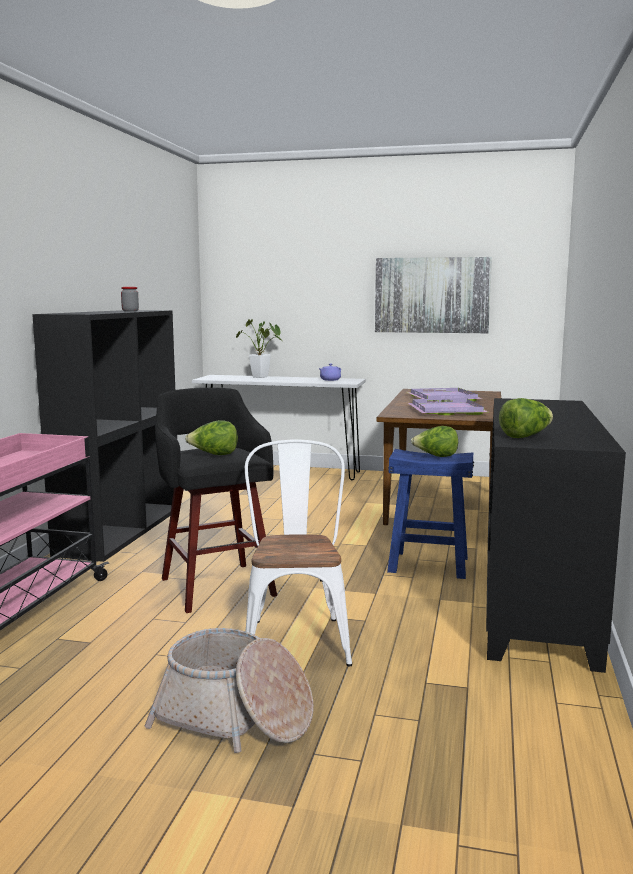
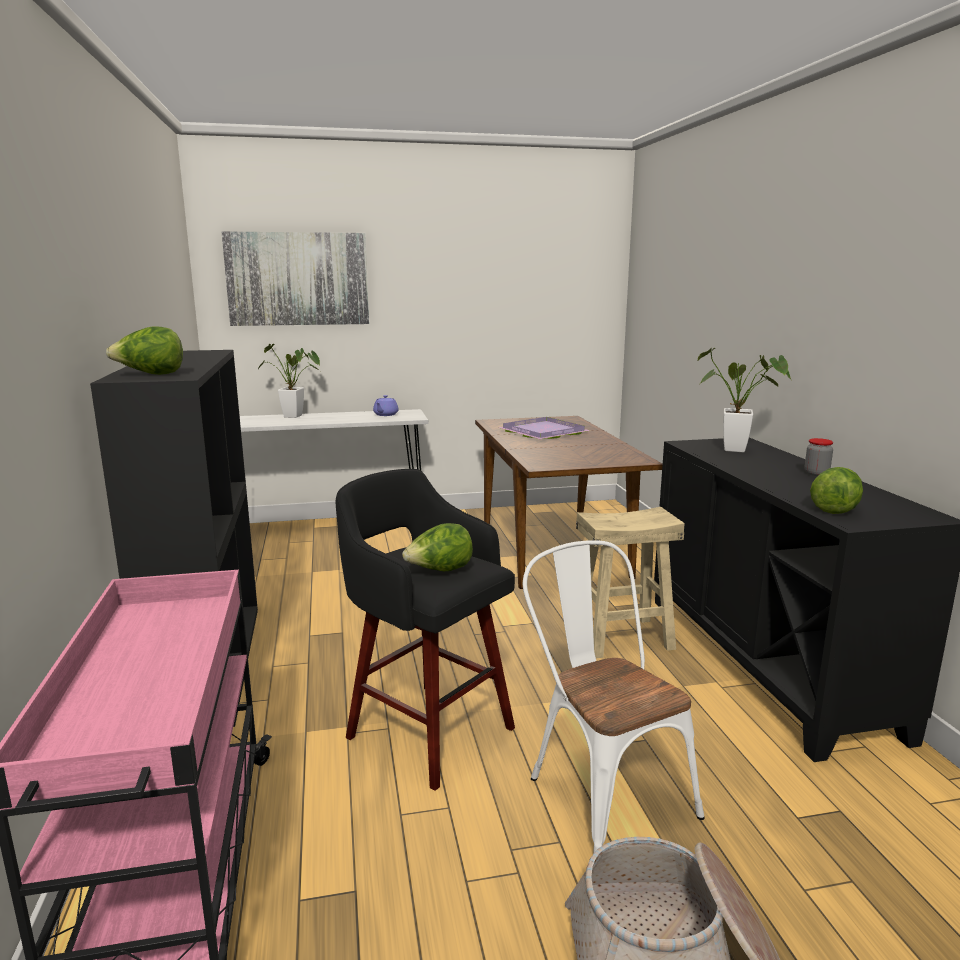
camera: 25 degrees left, 5 degrees up
(130, 311) = (201, 359): jar -> jar (816, 473)
(428, 565) = (621, 638): blue stool -> beige stool
(432, 295) = (491, 310): picture -> picture (298, 279)
(436, 456) = (633, 518): lettuce -> lettuce (151, 375)
(448, 410) = (583, 452): purple tray -> none
(547, 406) = (741, 450): none -> potted plant

